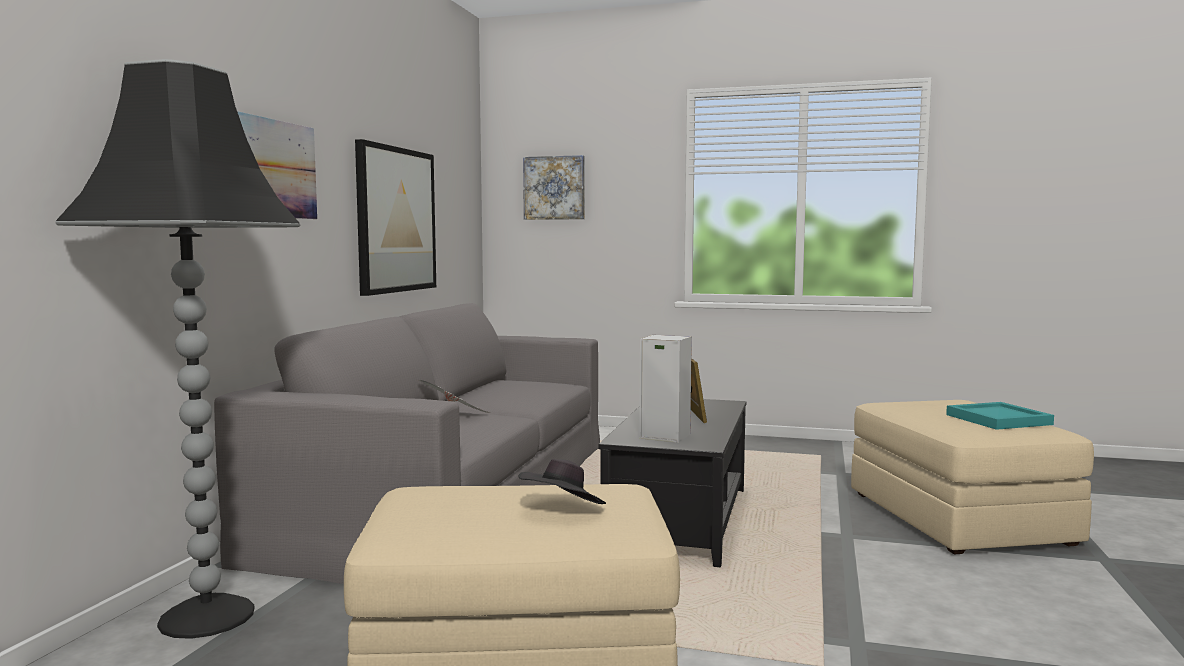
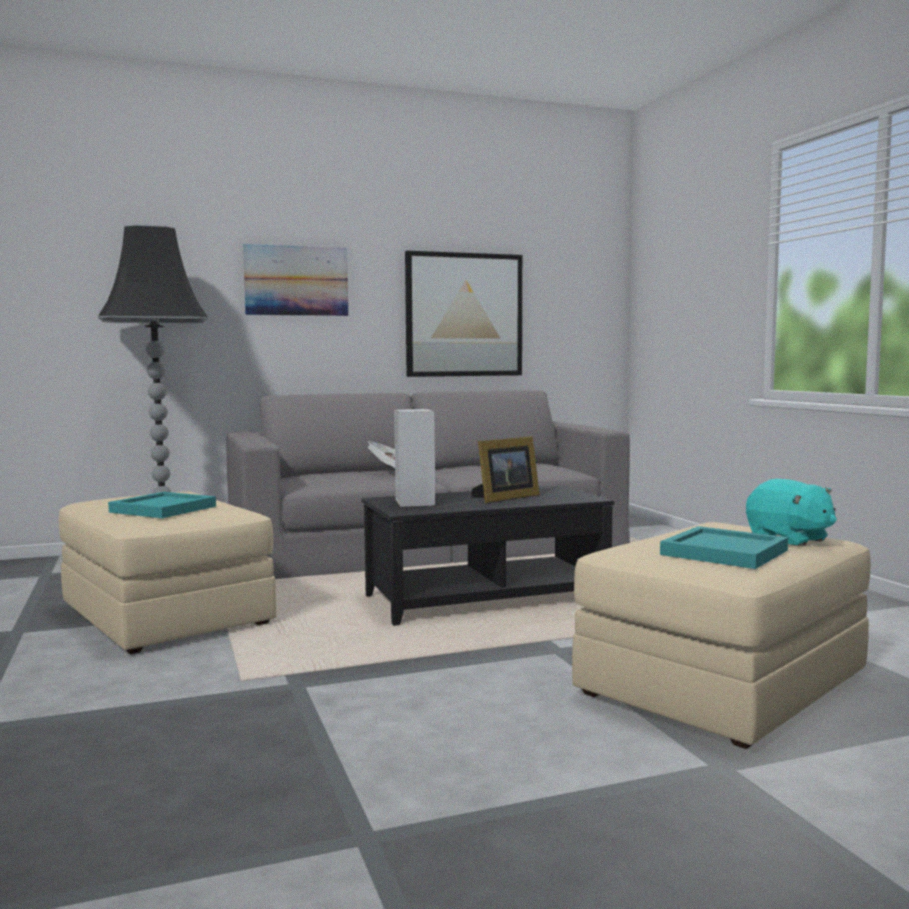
camera: 55 degrees right, 0 degrees up
(554, 188) = (673, 275): picture -> none
(562, 510) = (163, 509): black hat -> turquoise tray
(961, 404) = (789, 539): none -> turquoise plush toy

